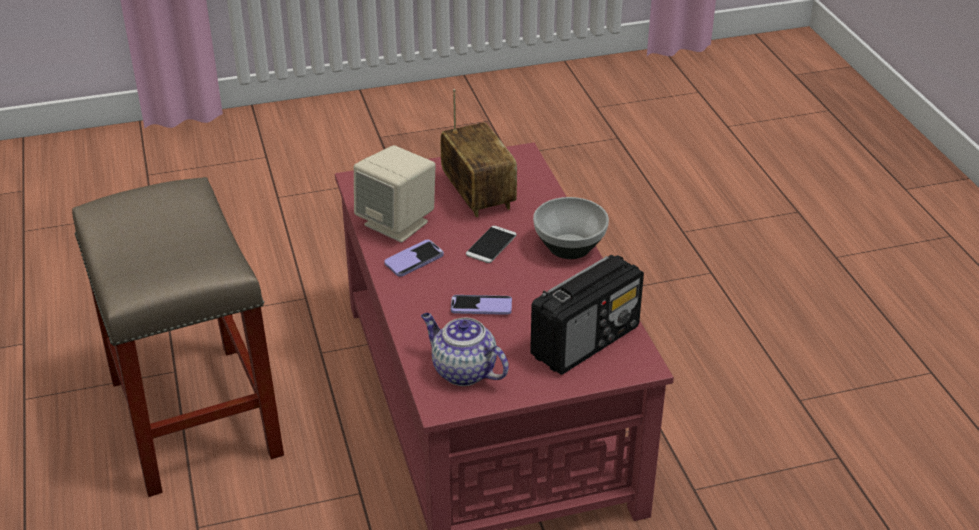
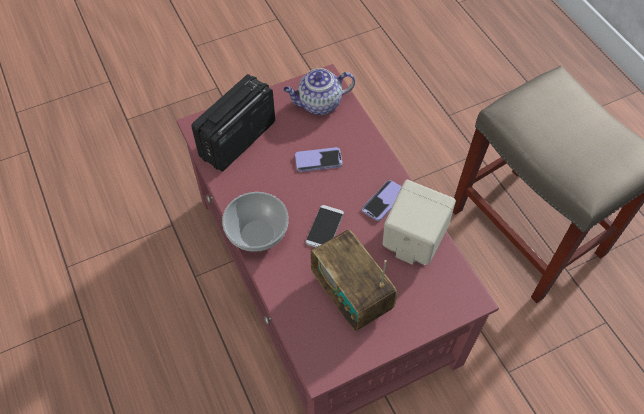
camera: 170 degrees right, 20 degrees up
(462, 371) = (319, 104): teapot -> teapot turned 135 degrees clockwise

